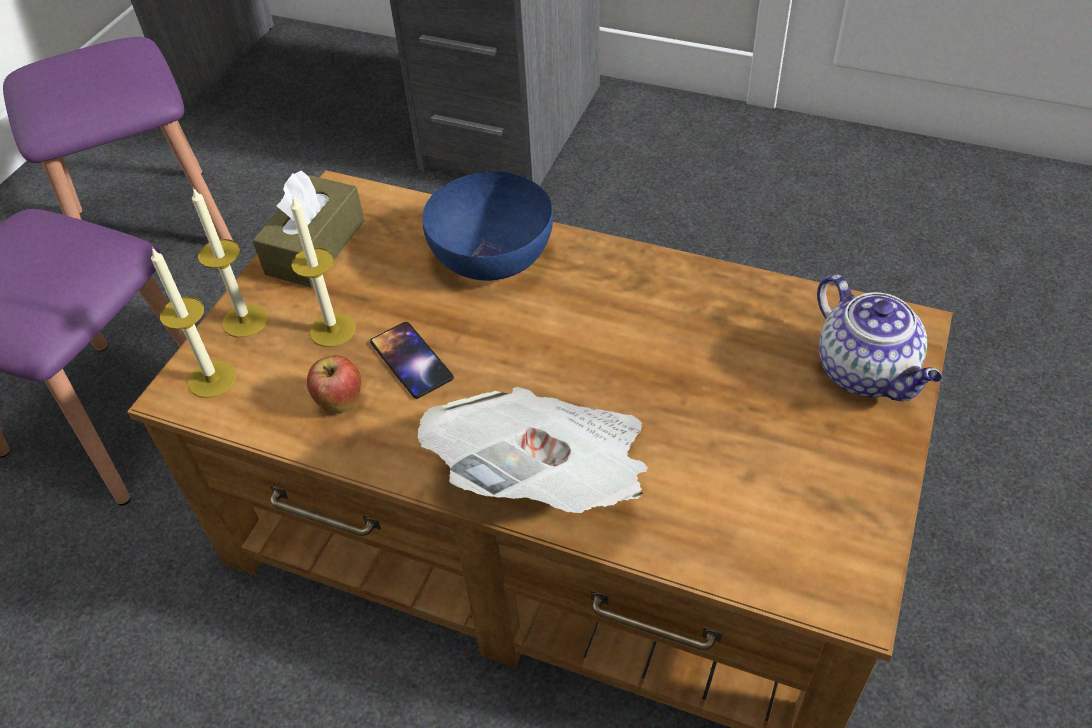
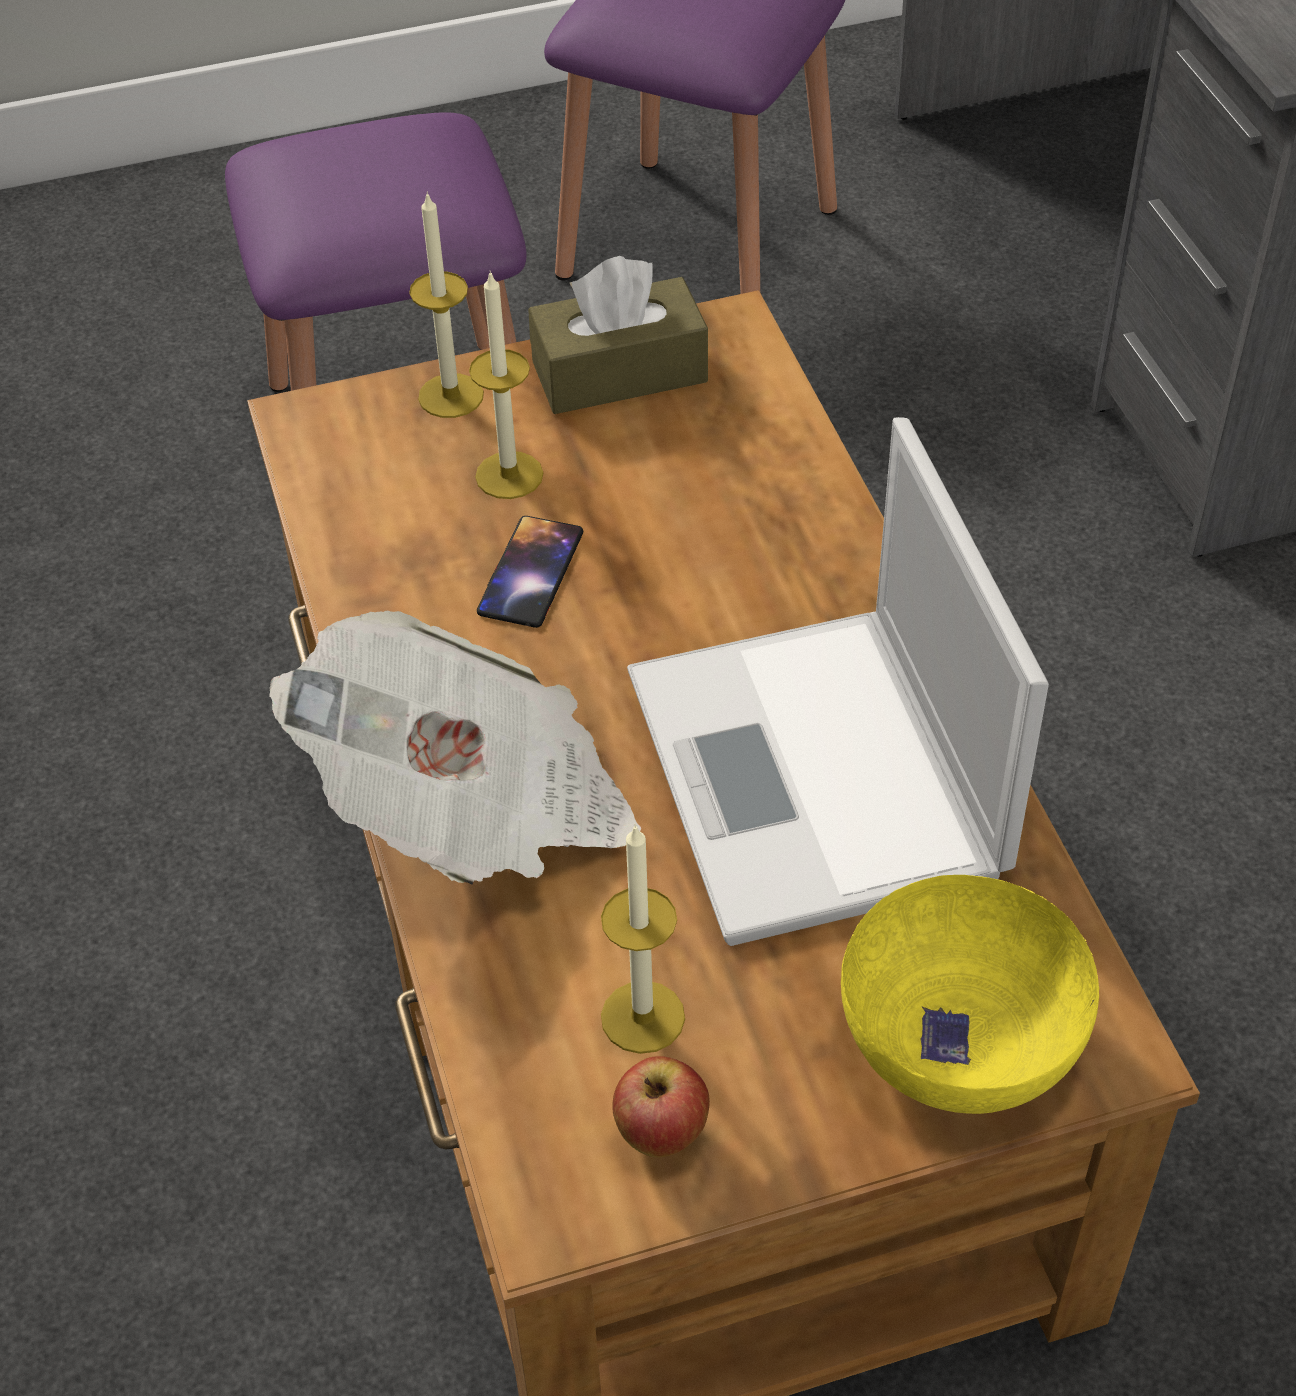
camera: 50 degrees right, 0 degrees up
(212, 379) = (346, 431): candle -> candle (643, 1017)
(340, 403) = (411, 556): apple -> apple (661, 1135)
(491, 257) = (771, 534): blue bowl -> none
(664, 330) = (818, 779): none -> laptop
(866, 373) = (961, 1042): teapot -> yellow bowl

